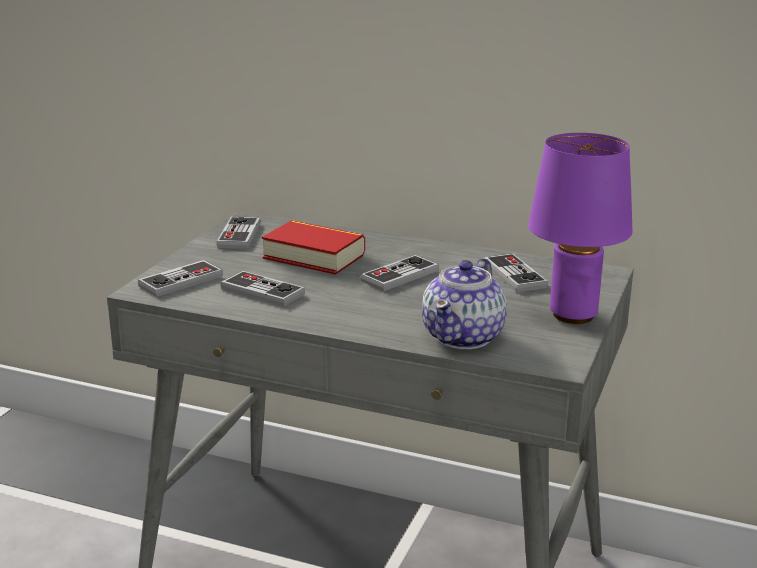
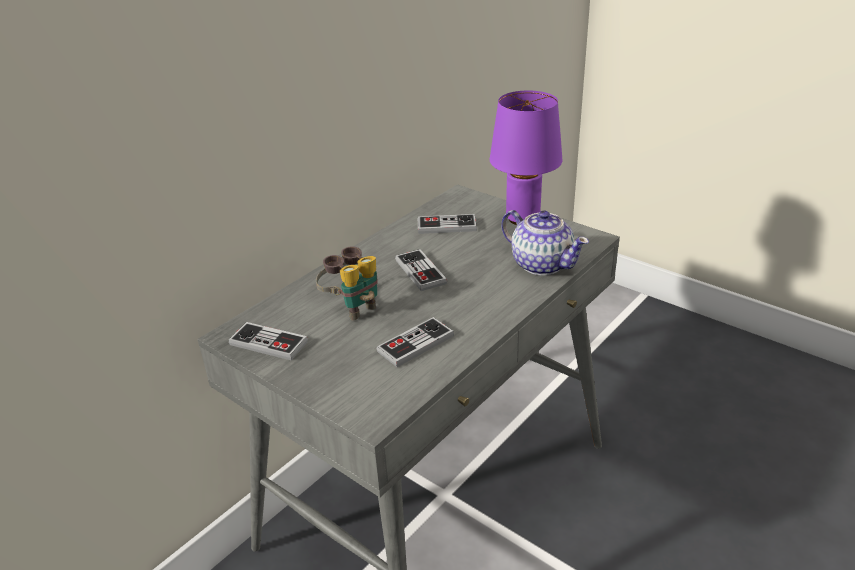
camera: 70 degrees left, 10 degrees up
(181, 281) = (364, 391): game controller -> none
(314, 256) = (352, 307): book -> binoculars

